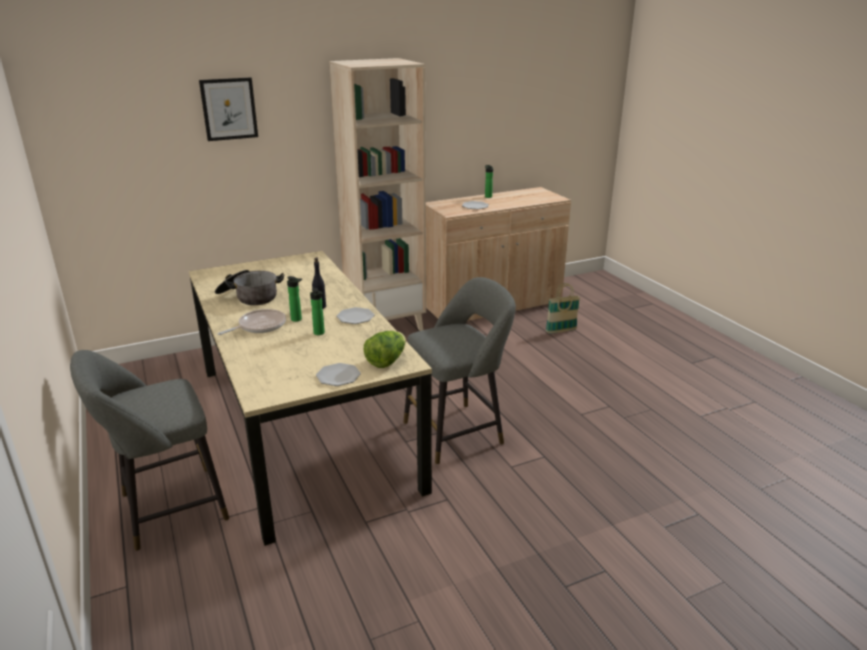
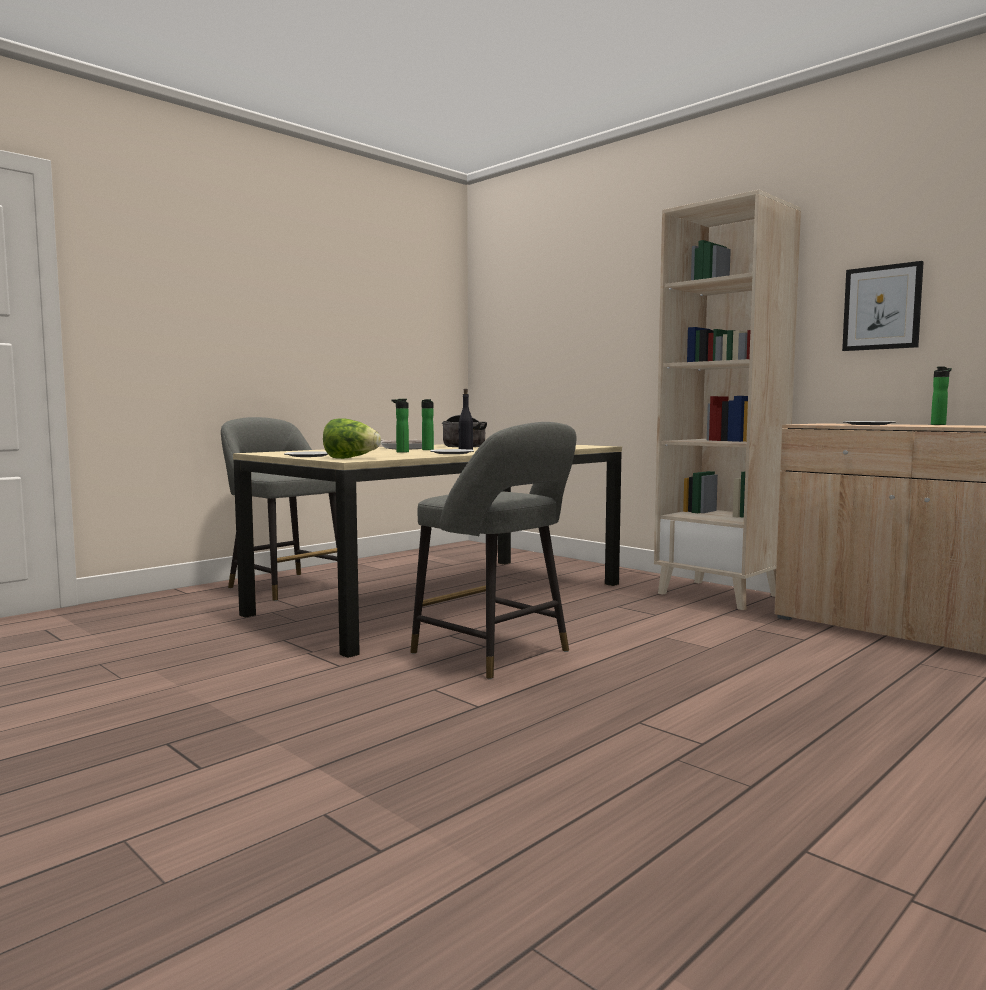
camera: 70 degrees right, 20 degrees down
(229, 109) = (603, 290): picture -> picture (882, 307)
(561, 331) = (935, 684): basket -> none

